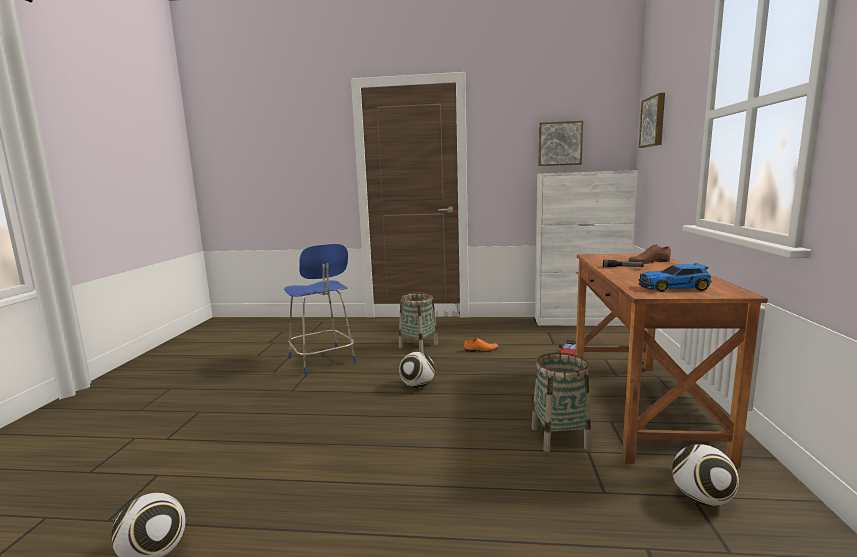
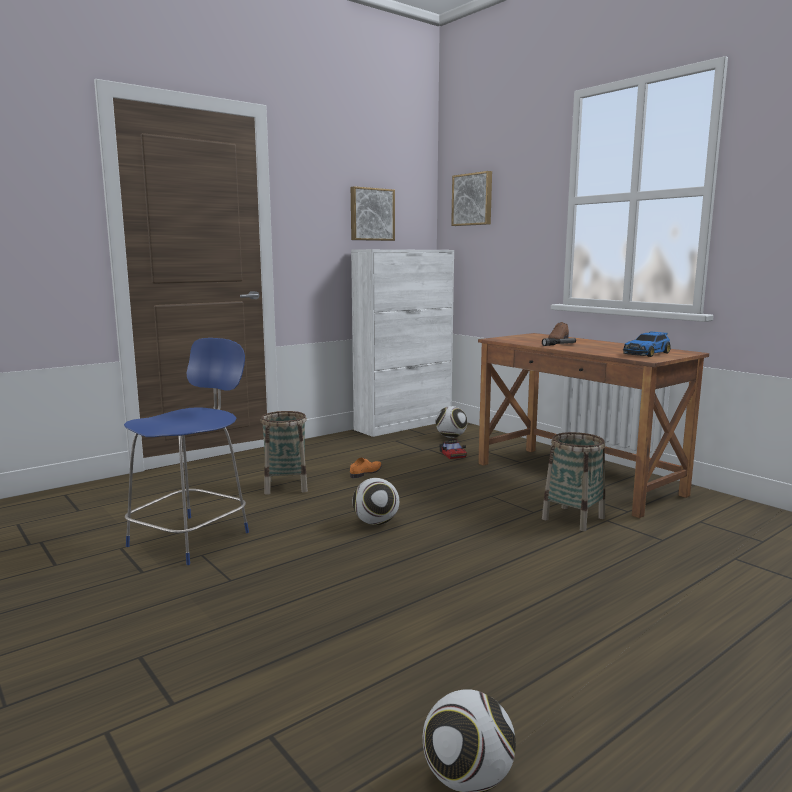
camera: 45 degrees left, 0 degrees up
(322, 361) = (192, 537): blue chair -> blue chair turned 75 degrees counterclockwise
(702, 499) = (707, 521): football -> football (451, 437)

